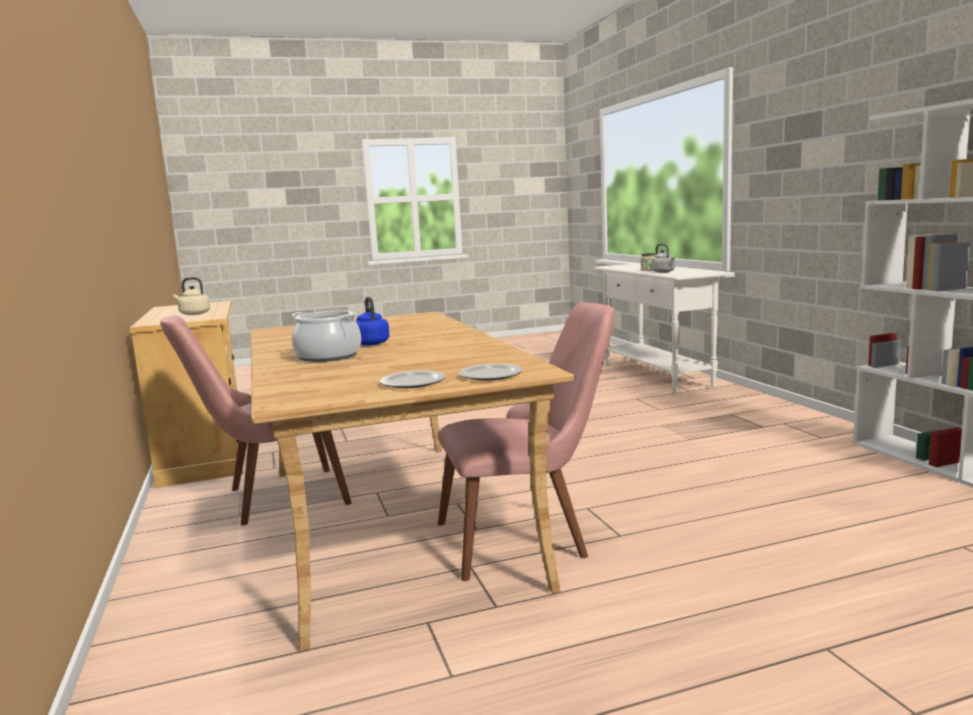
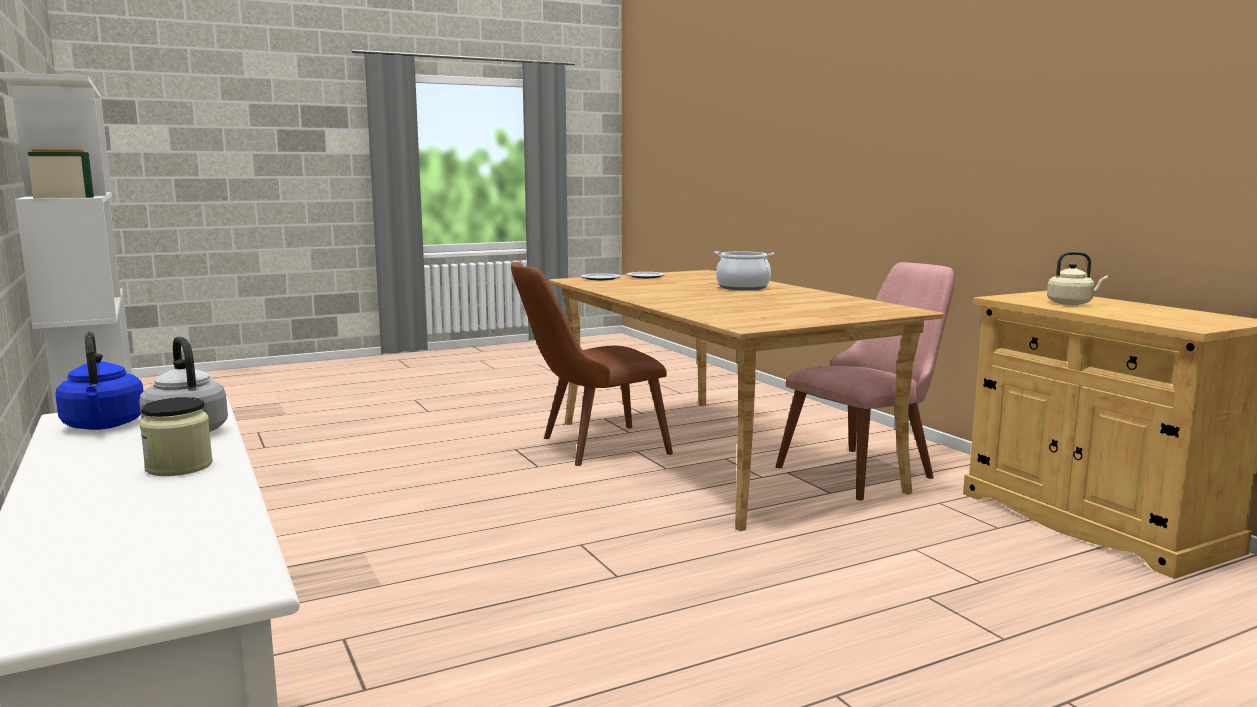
camera: 170 degrees right, 0 degrees up
(370, 343) = (731, 295): blue kettle -> blue kettle (103, 426)
(529, 536) = (589, 447): pink chair -> brown chair

